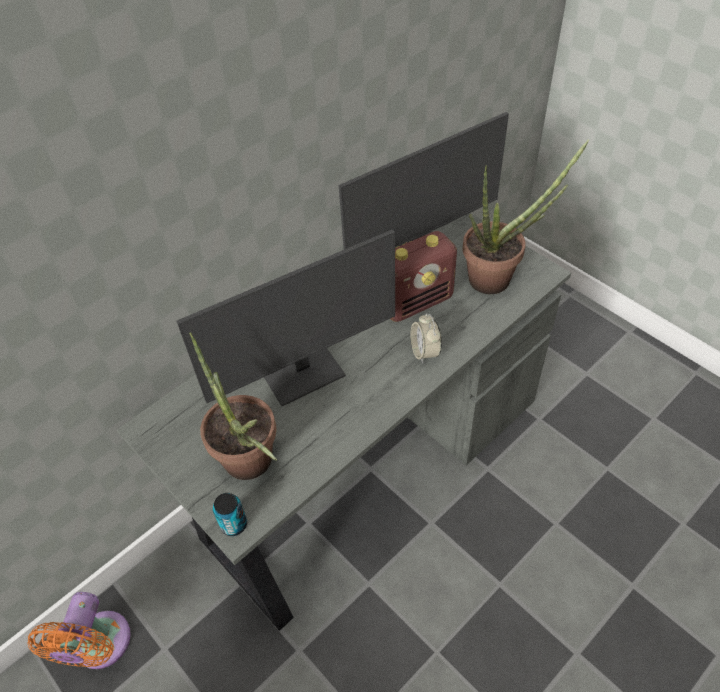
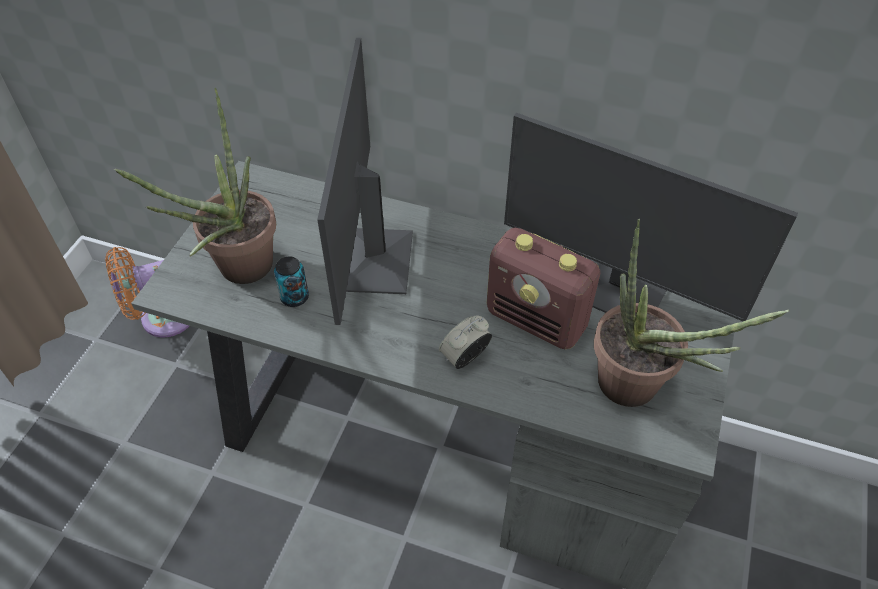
camera: 60 degrees right, 0 degrees up
(234, 524) = (169, 286): can -> can (294, 297)
(302, 372) = (373, 261): monitor -> monitor turned 60 degrees clockwise

